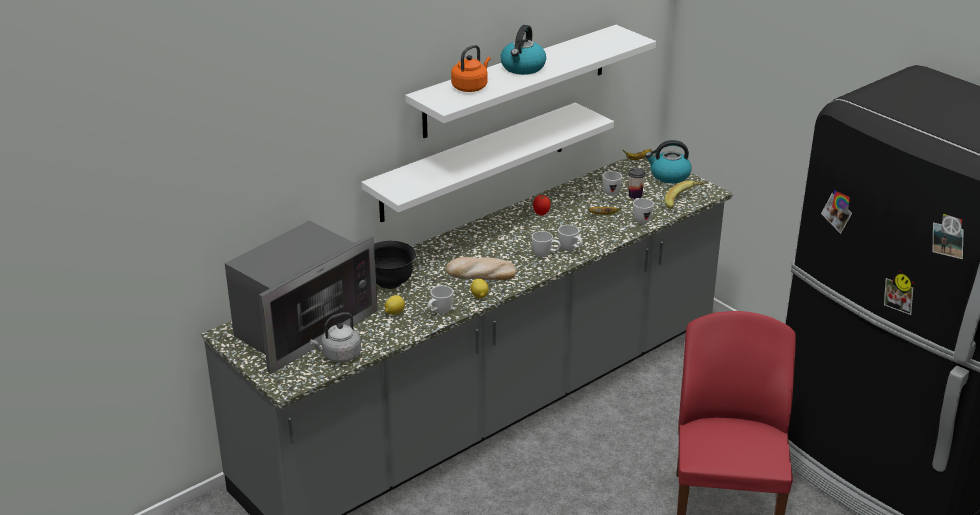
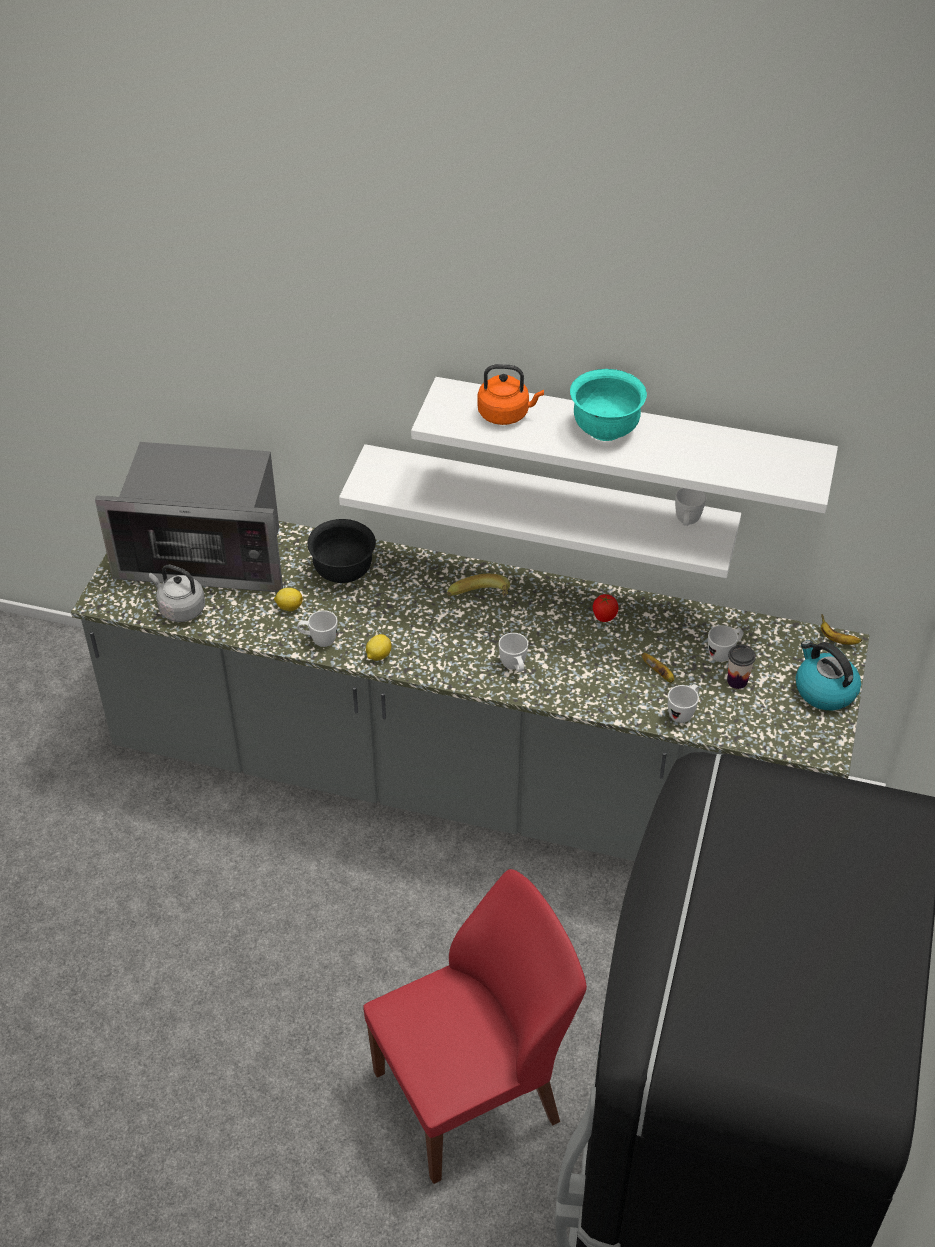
camera: 55 degrees right, 15 degrees up
(480, 273) = (426, 633): bread -> none
(523, 68) = (605, 429): kettle -> turquoise bowl
(570, 249) = (548, 683): white mug -> white mug (687, 523)
(684, 203) = (769, 737): banana -> banana (481, 601)

